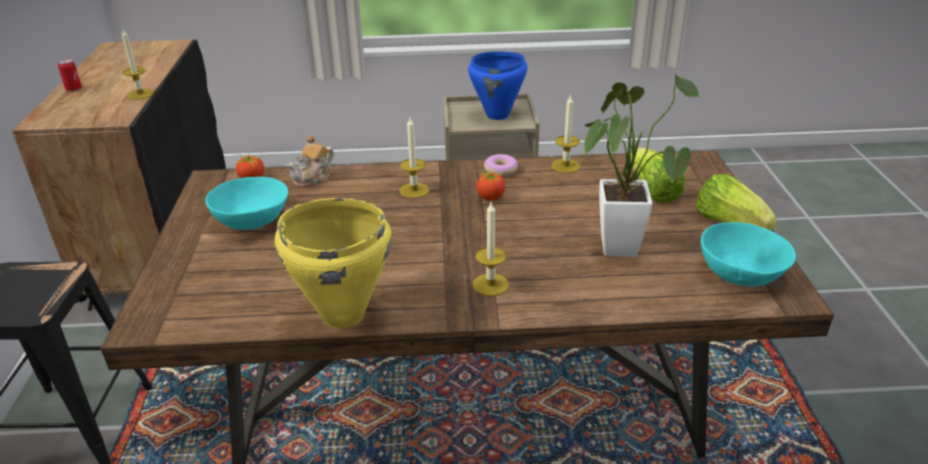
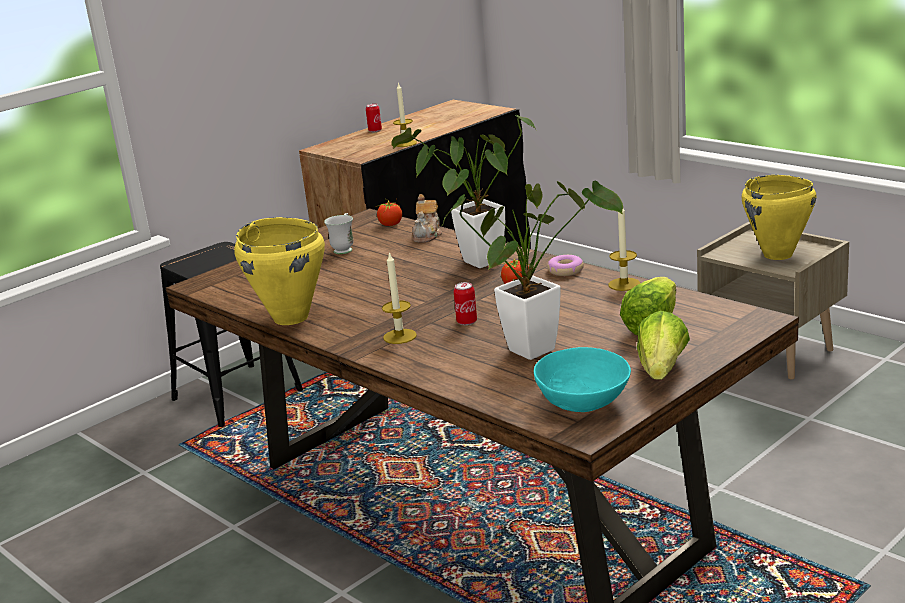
camera: 50 degrees right, 10 degrees down
(251, 220) = (344, 249): turquoise bowl -> white mug
(313, 178) = (428, 235): teapot -> teapot turned 75 degrees counterclockwise
(414, 190) = (474, 264): candle -> potted plant
(498, 115) = (778, 255): blue cooking pot -> yellow cooking pot
(518, 245) = (467, 322): none -> can

